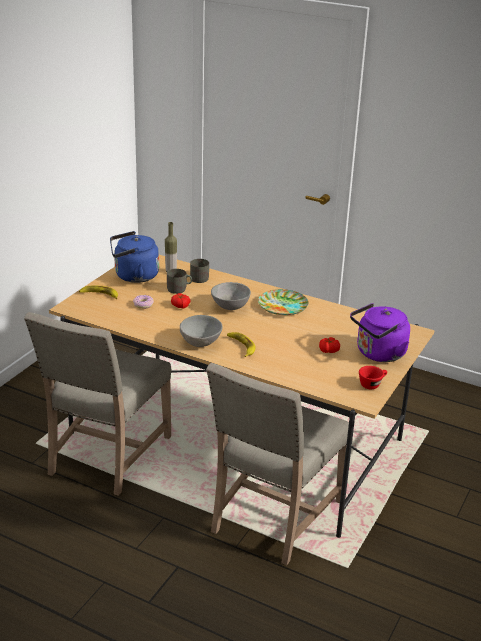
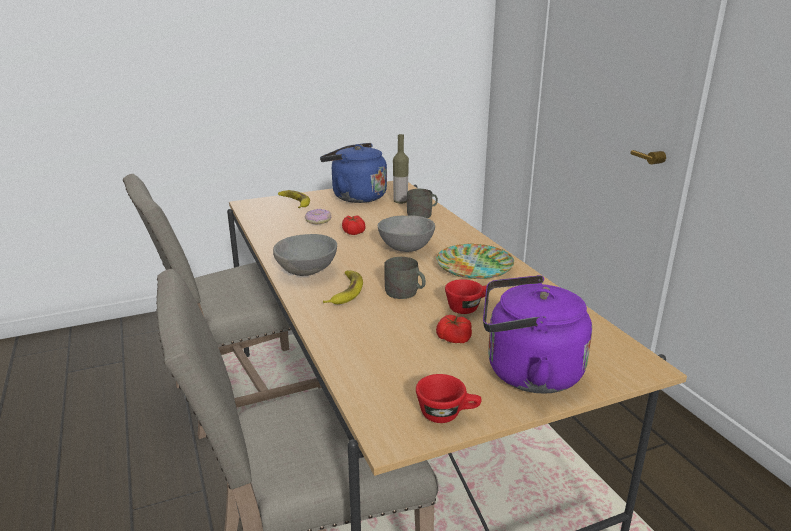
camera: 40 degrees right, 5 degrees down
(179, 289) = (380, 218): grey mug -> grey mug (405, 293)
(312, 332) = (467, 307): none -> red cup

